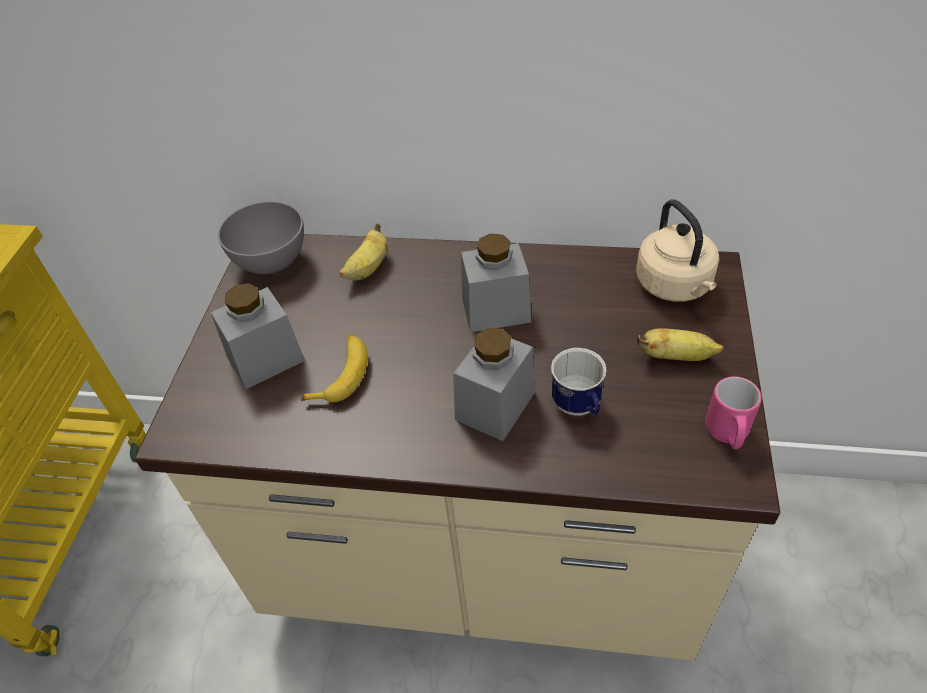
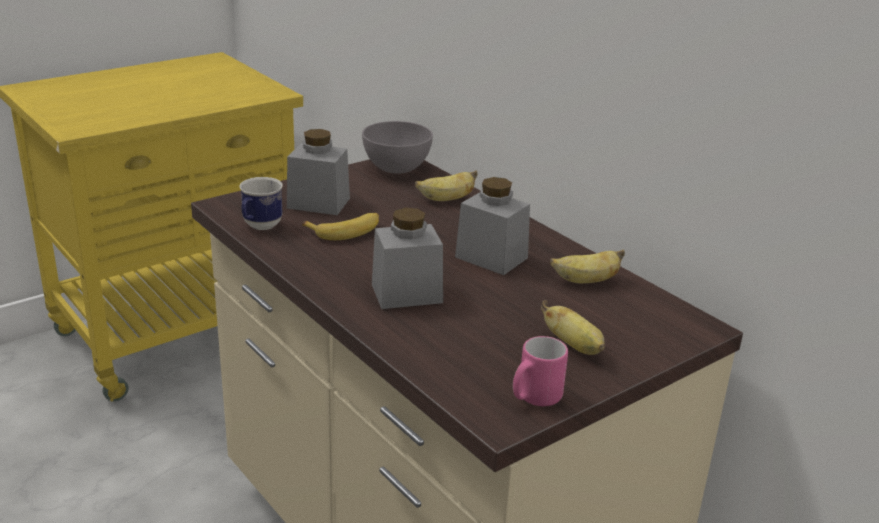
camera: 40 degrees right, 20 degrees down
(579, 408) = (456, 326): mug -> mug (259, 227)
(590, 281) = (585, 281): none -> banana
(675, 286) = (647, 318): beige kettle -> none

